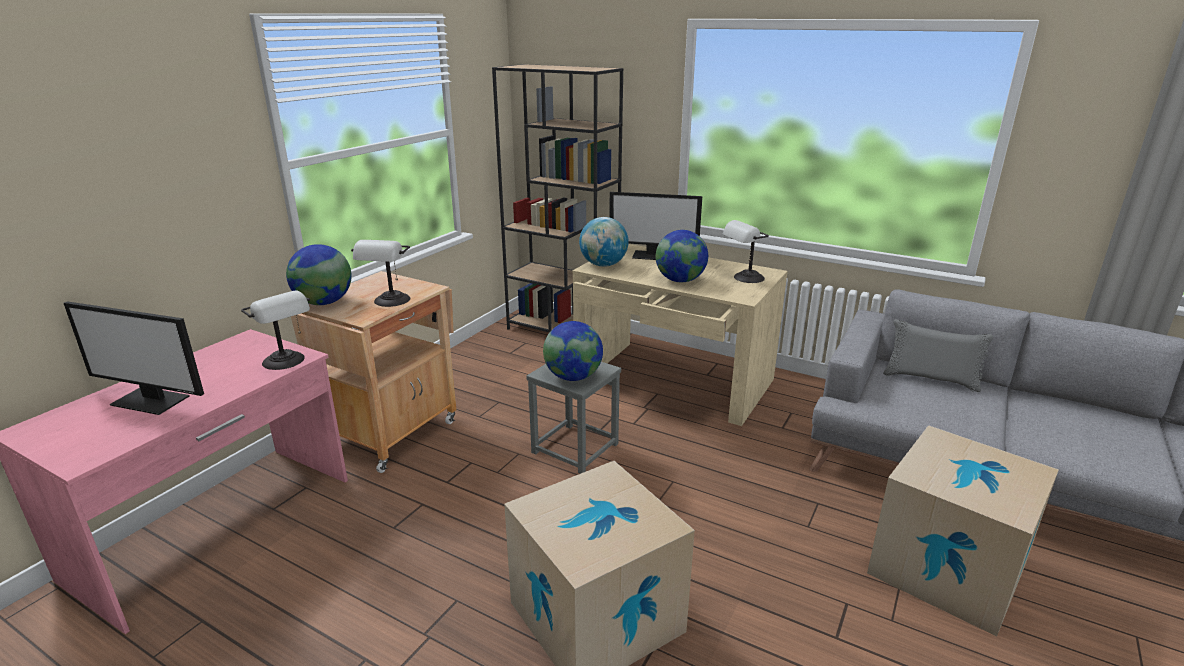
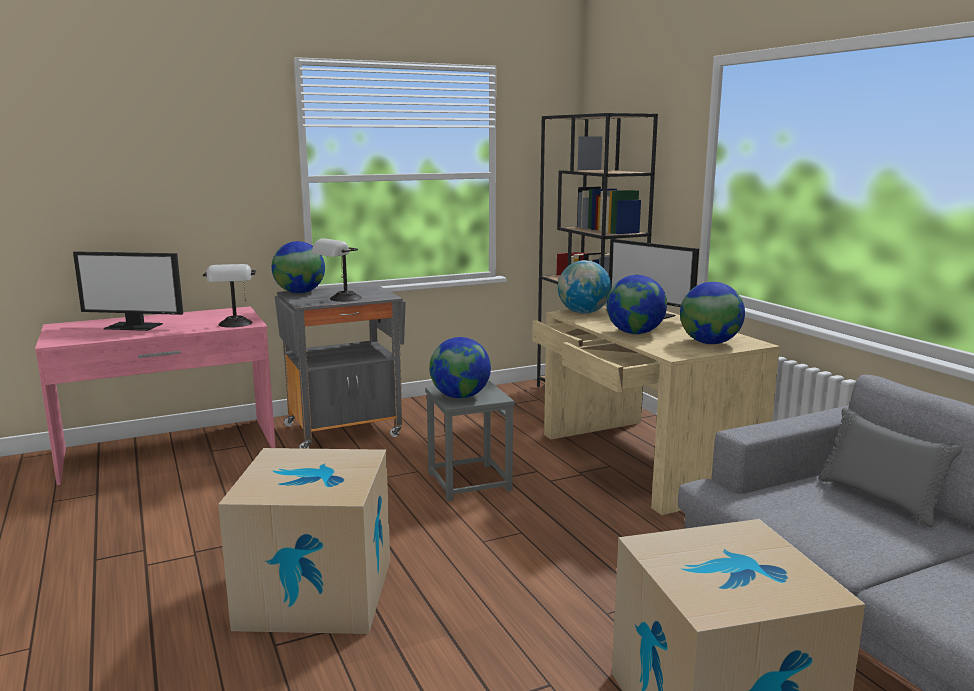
camera: 35 degrees right, 10 degrees down
(152, 400) = (134, 326): monitor -> monitor turned 45 degrees counterclockwise
(392, 433) = (345, 430): brown cart -> grey cart
(744, 279) = (709, 343): table lamp -> globe

